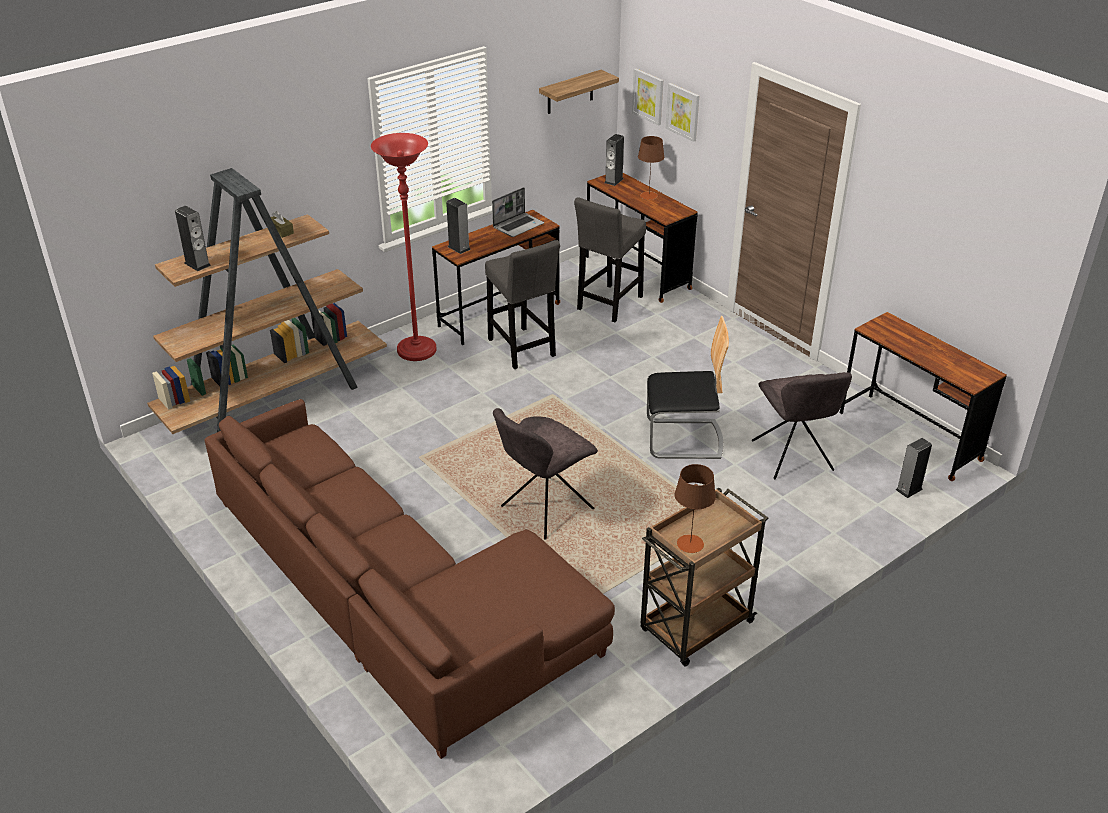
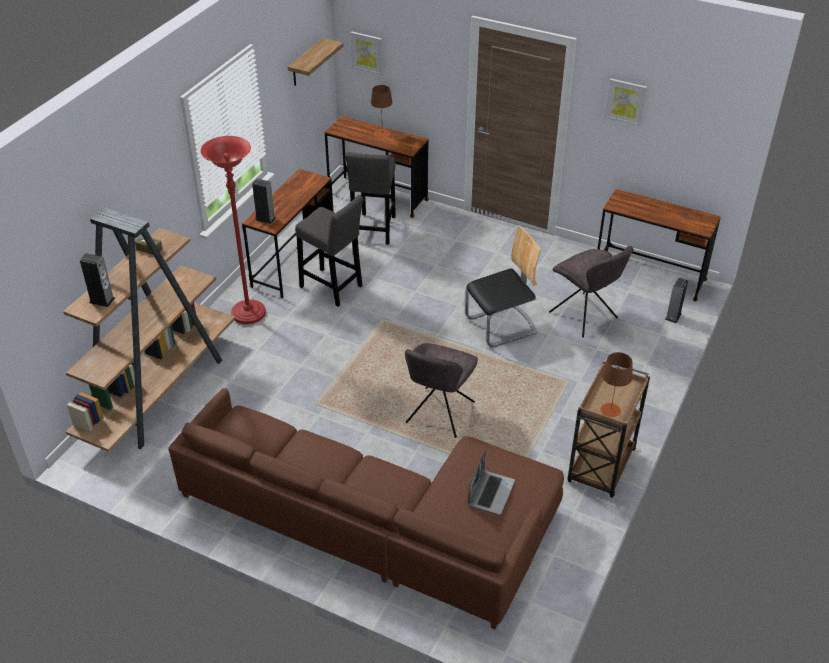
camera: 25 degrees left, 5 degrees up
(518, 226) = (299, 186): laptop -> laptop (491, 492)
(613, 181) = (345, 126): speaker -> none
(683, 111) = (405, 61): picture -> picture (626, 101)

